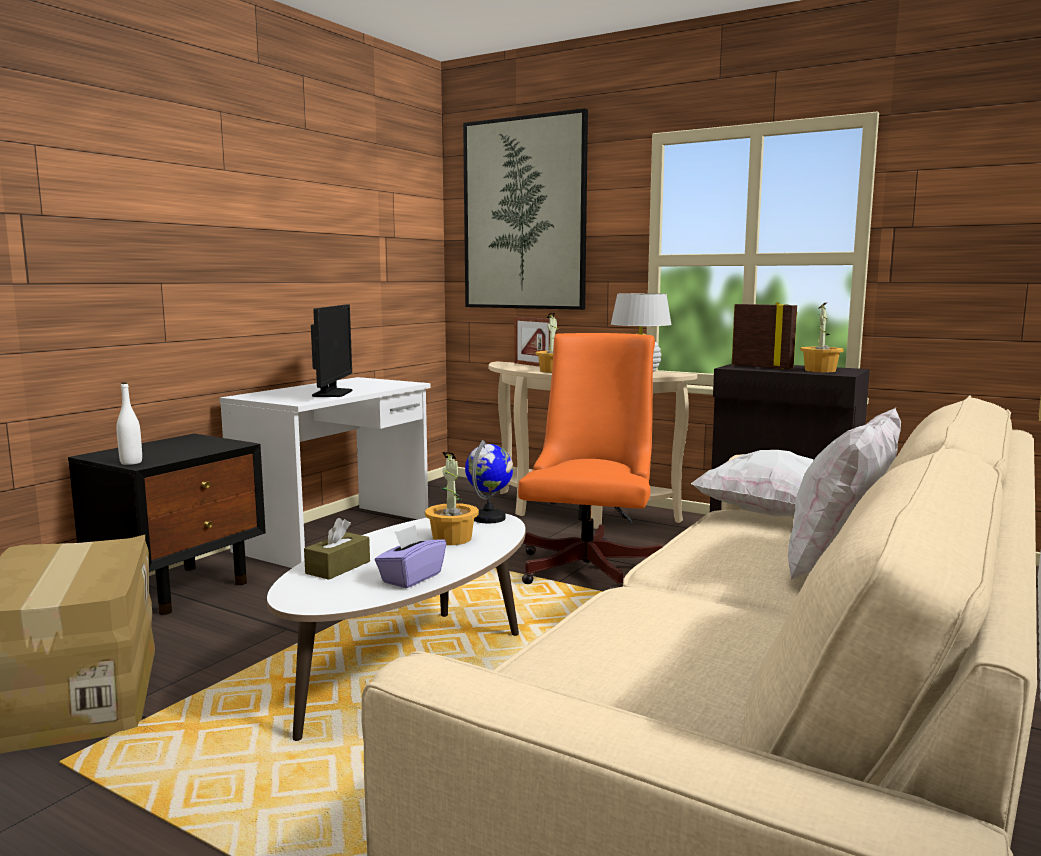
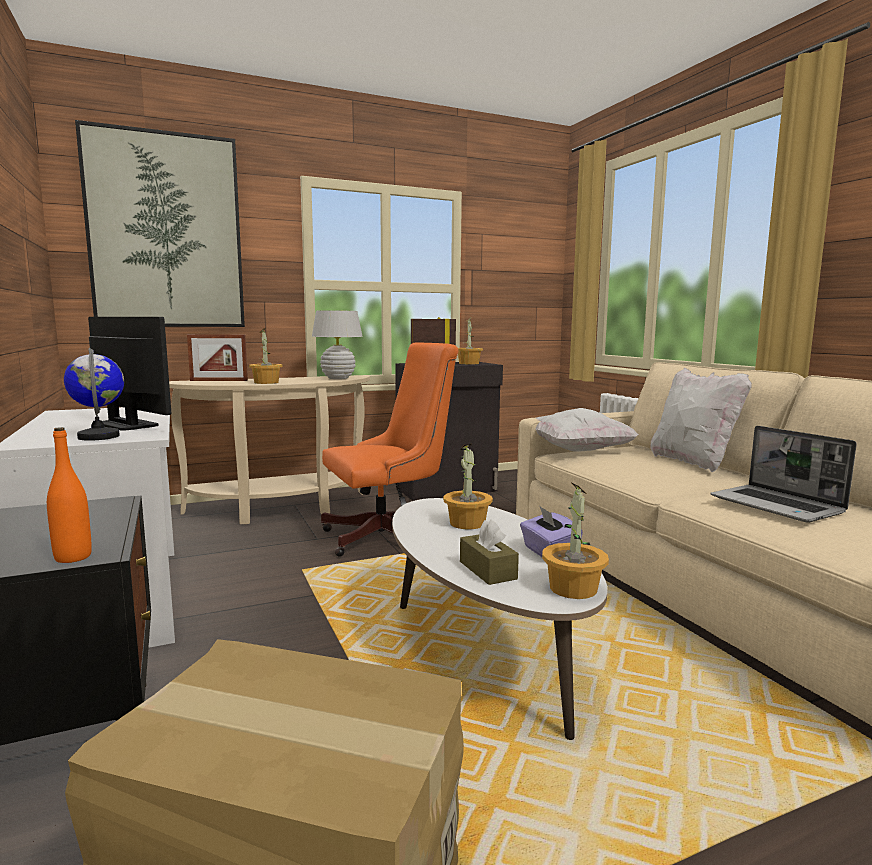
camera: 55 degrees left, 0 degrees up
(131, 462) = (73, 557): white bottle -> orange bottle
(328, 600) = (572, 588): none -> potted plant
(489, 518) = (432, 504): globe -> globe (99, 436)
(591, 566) = (390, 537): orange office chair -> orange office chair turned 105 degrees clockwise
(659, 626) = (778, 505): none -> laptop

